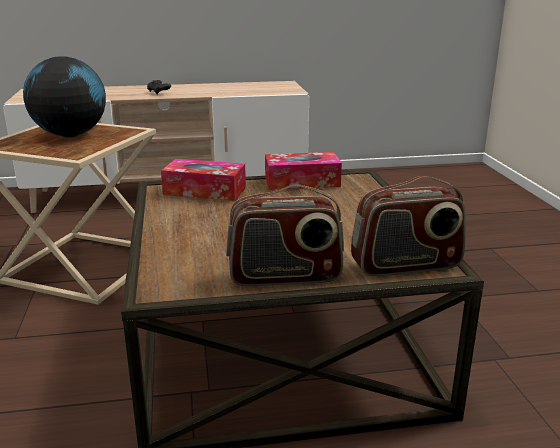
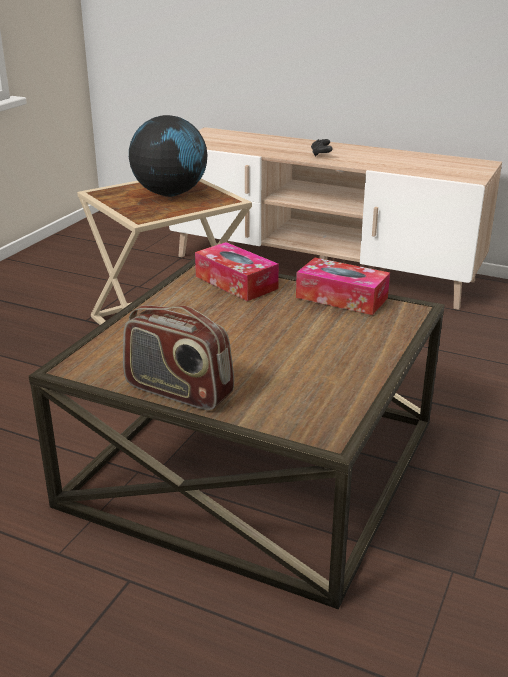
camera: 35 degrees right, 5 degrees up
(406, 265) = (297, 421): radio -> none

